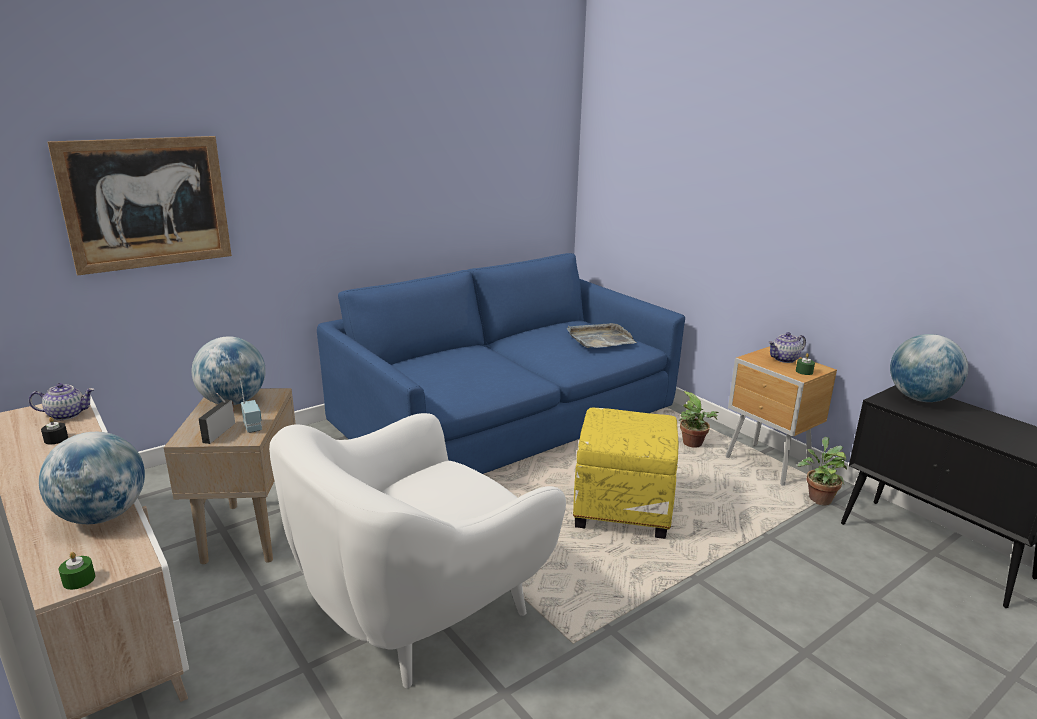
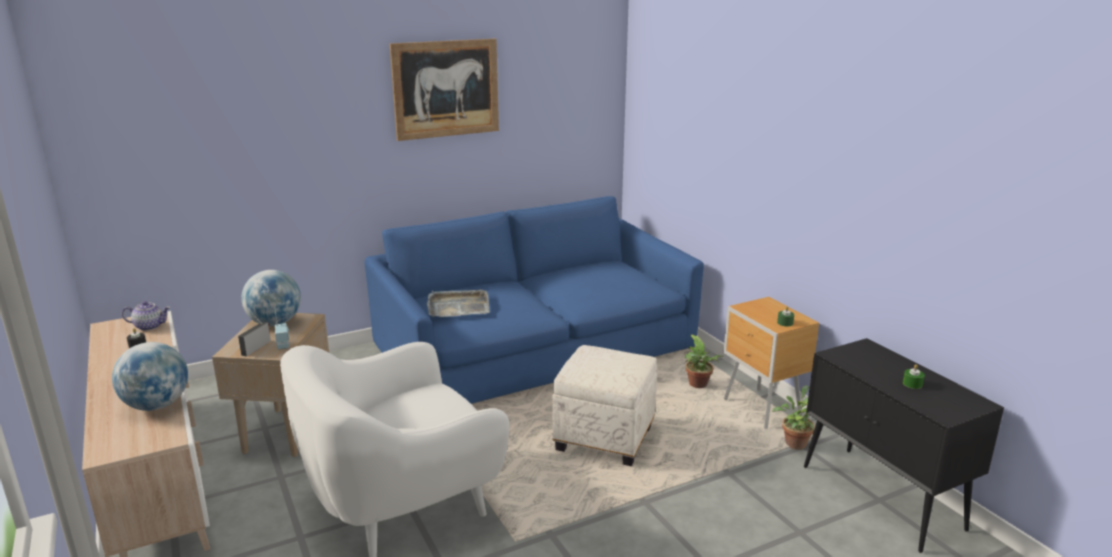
camera: 10 degrees right, 0 degrees up
(79, 580) = (131, 448): green candle -> green candle (912, 384)
(147, 203) = (221, 155): picture -> picture (446, 89)
(600, 339) = (623, 280): grey tray -> grey tray (458, 306)
(623, 510) = (605, 439): yellow ottoman -> white ottoman
(784, 359) = (774, 310): teapot -> none
(920, 399) = (870, 355): globe -> none

